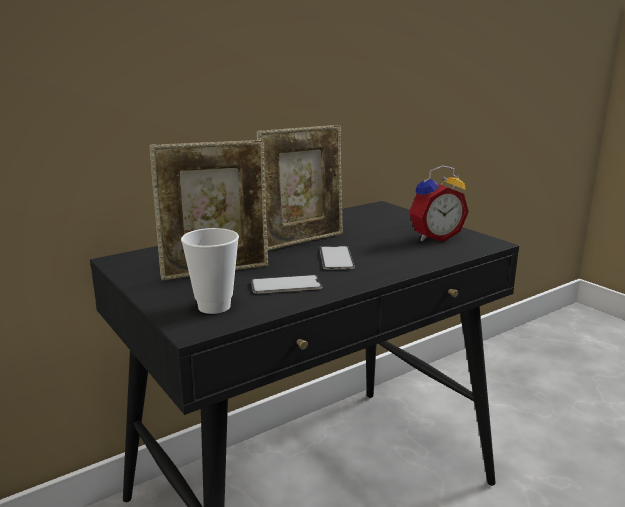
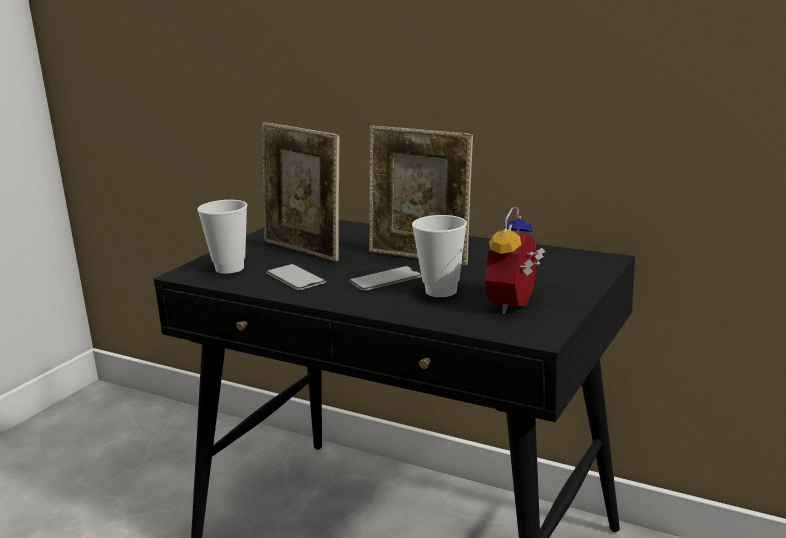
camera: 65 degrees right, 0 degrees up
(385, 249) = (441, 291): none -> cup
(434, 237) = (517, 305): alarm clock -> alarm clock turned 75 degrees clockwise

